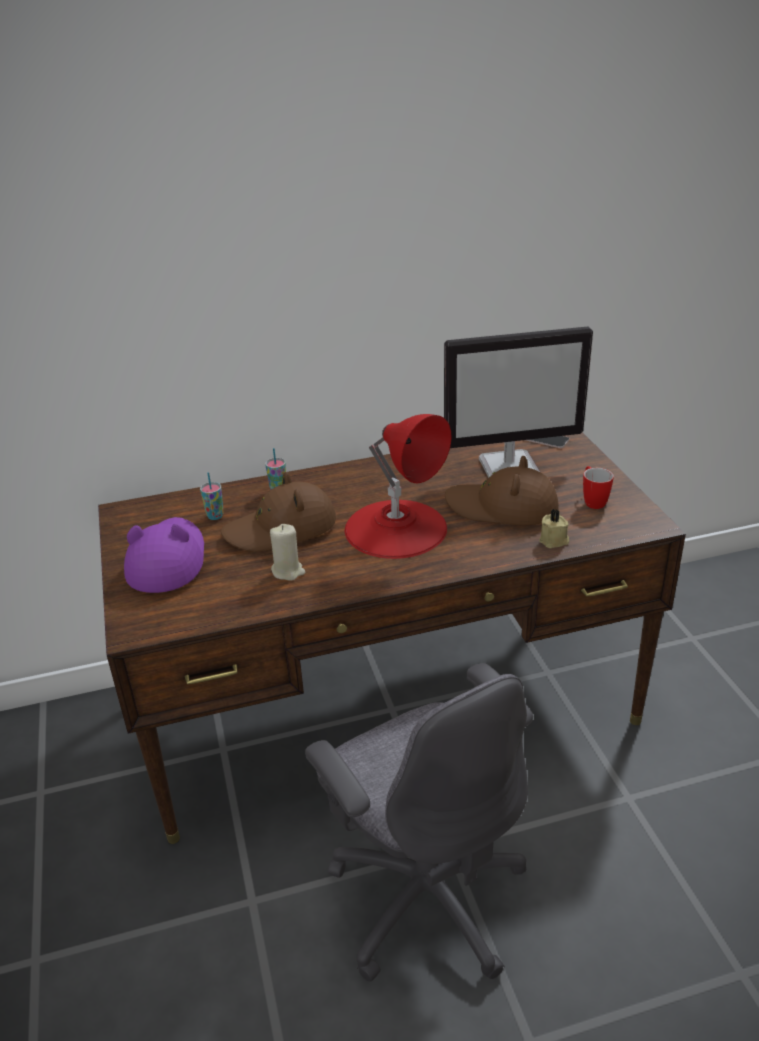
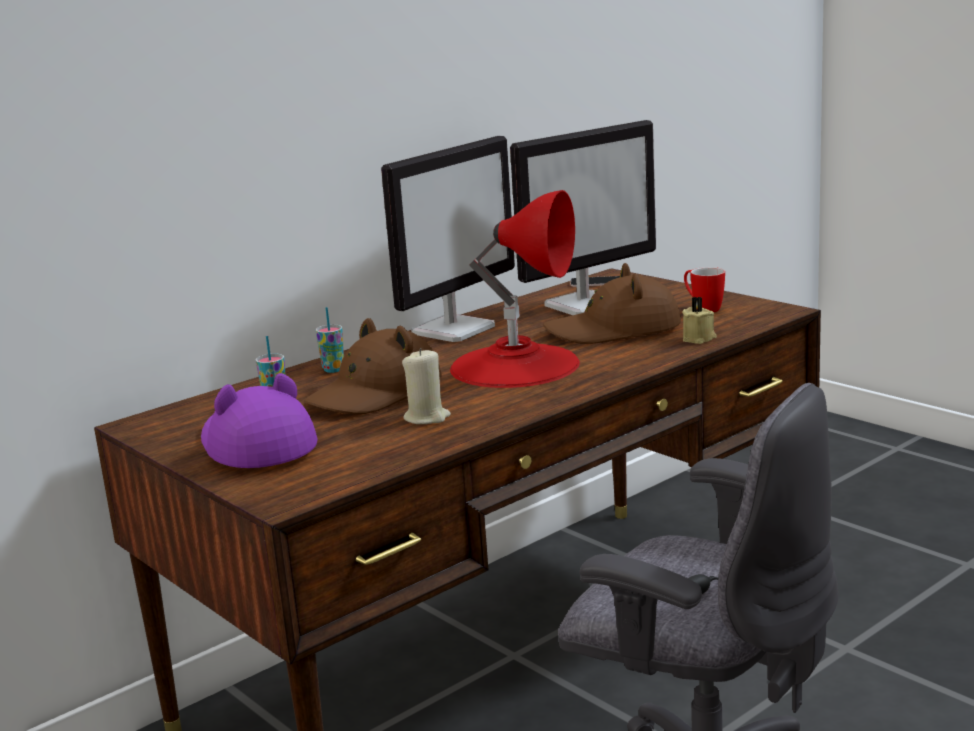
camera: 25 degrees left, 15 degrees down
(393, 468) = (454, 329): none -> monitor

